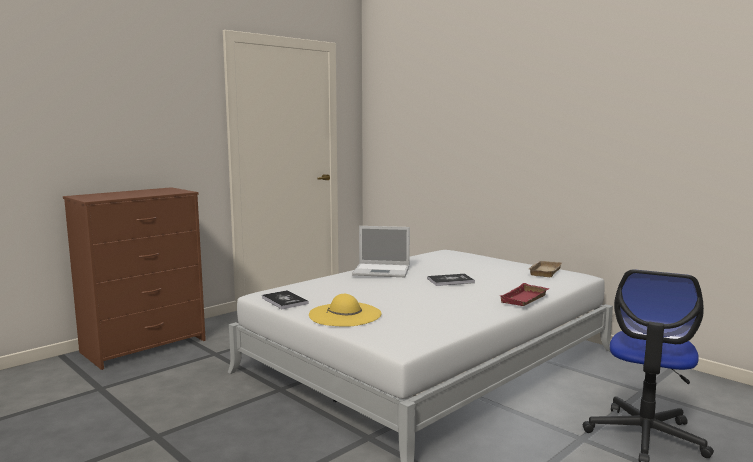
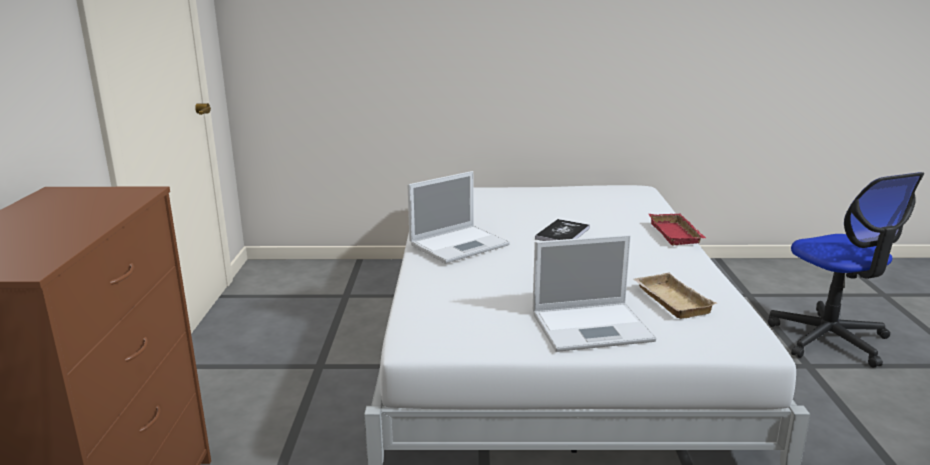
camera: 45 degrees left, 10 degrees up
(284, 301) = (474, 339): book -> none
(345, 314) = (593, 326): yellow hat -> laptop
(543, 271) = (607, 193): beige tray -> beige tray (669, 300)

